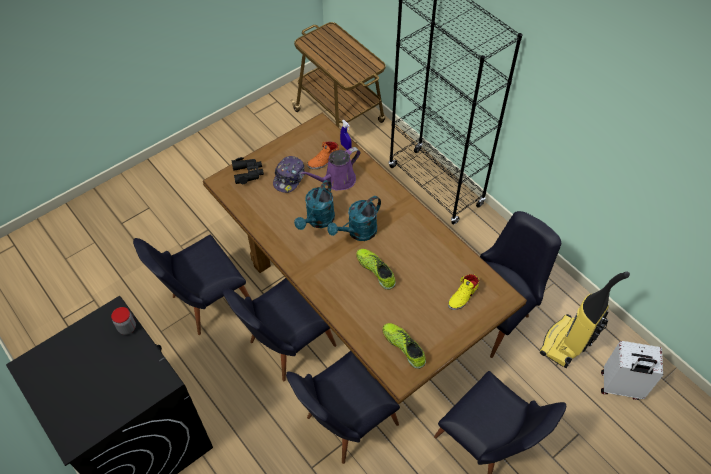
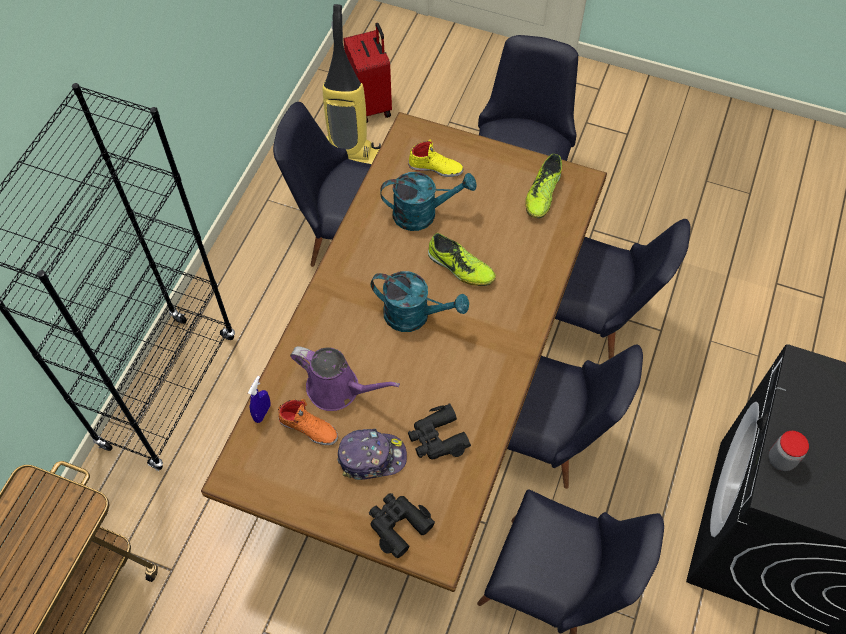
camera: 120 degrees left, 5 degrees up
(278, 208) = (437, 438): none -> black binoculars
(318, 221) = (427, 374): turquoise watering can -> turquoise watering can (423, 213)
(376, 270) = (460, 268): shoe -> shoe turned 75 degrees counterclockwise
(620, 387) = (371, 104): white suitcase -> red suitcase

